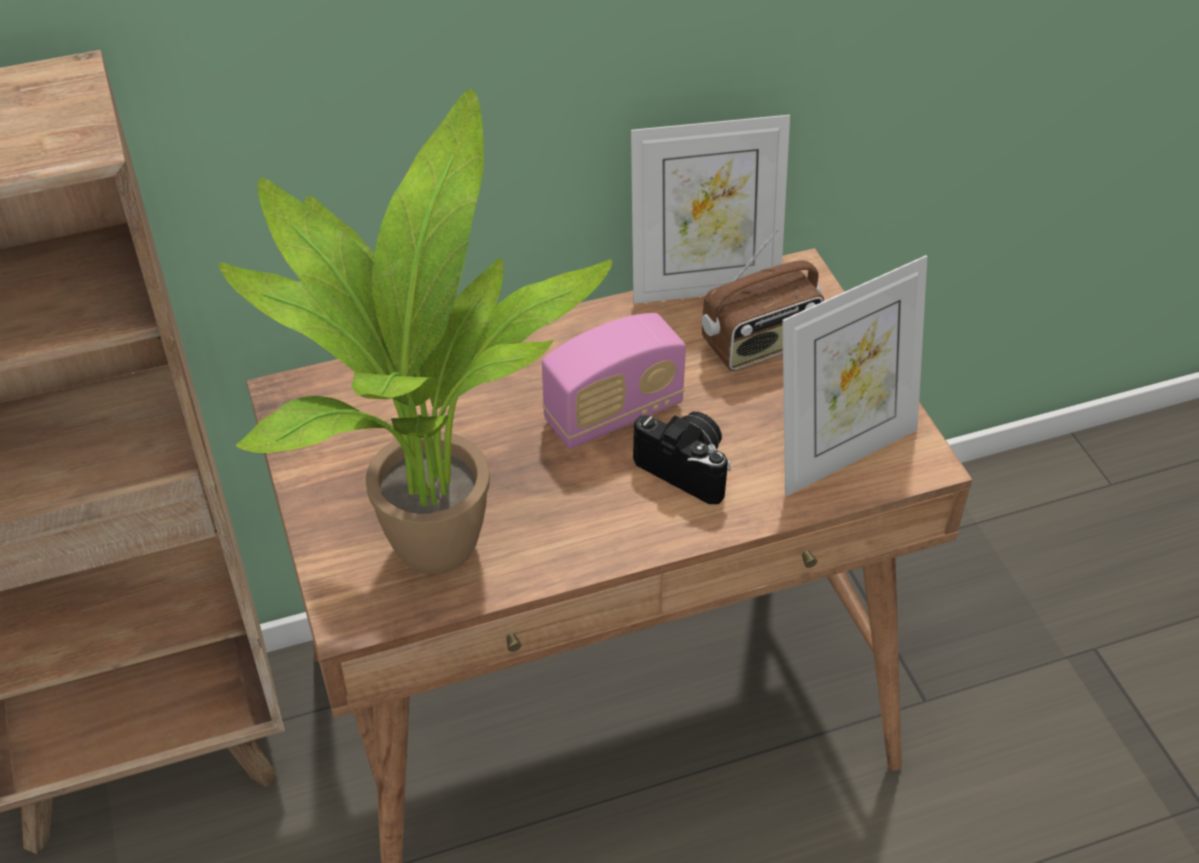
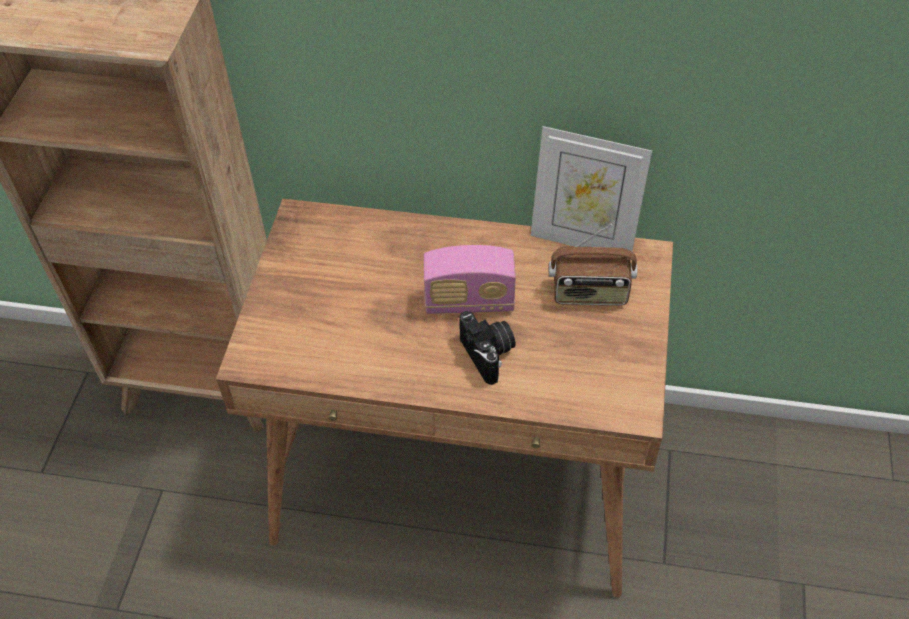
camera: 30 degrees right, 5 degrees up
(425, 541) = (312, 334): potted plant -> none
(841, 451) = (590, 384): picture frame -> none

